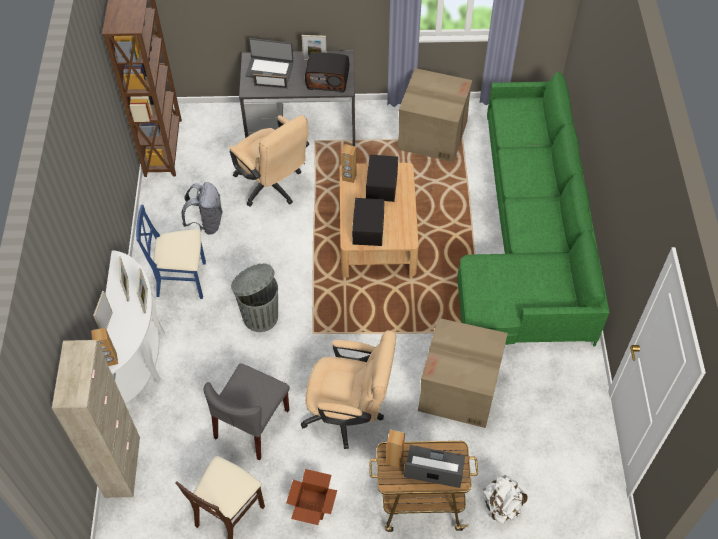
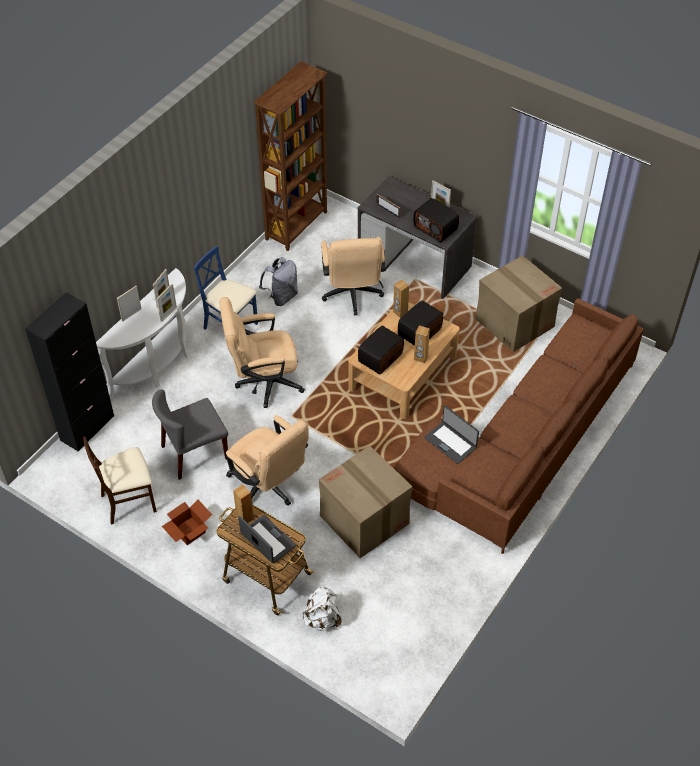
camera: 35 degrees right, 5 degrees down
(110, 360) = (113, 339): brown speaker -> brown speaker (420, 358)
(122, 467) = (87, 428): beige cabinet -> black cabinet
(259, 316) = (263, 382): grey trash can -> beige office chair
(269, 69) = (398, 198): laptop -> laptop (450, 442)
(529, 238) = (523, 443): green sofa -> brown sofa

